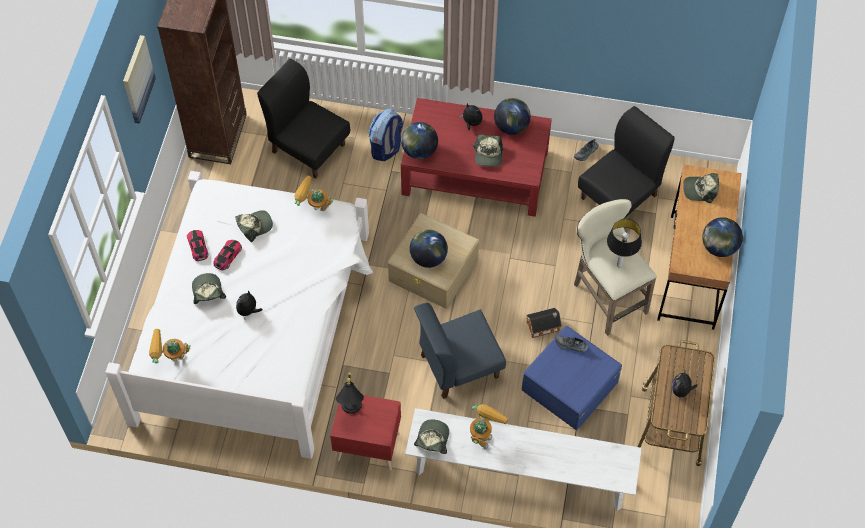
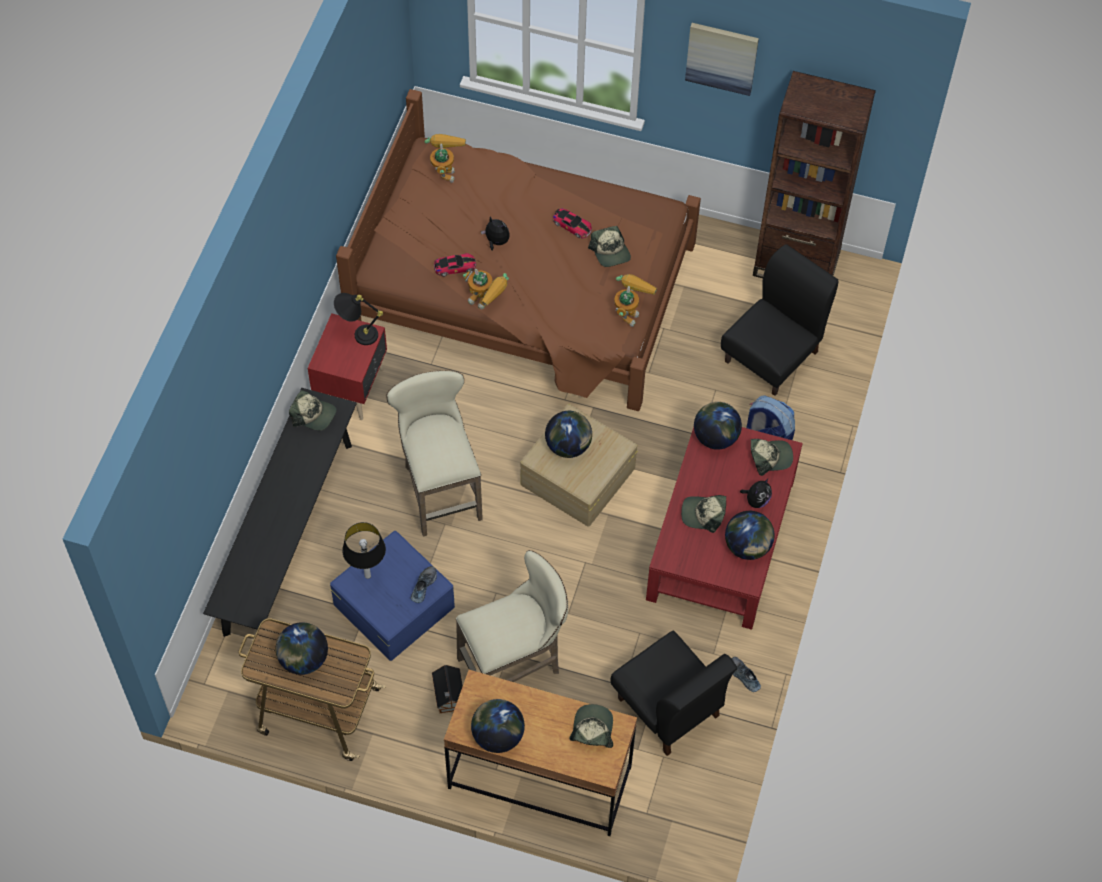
camera: 95 degrees right, 0 degrees up
(198, 247) = (588, 198): toy car -> toy car (455, 267)
(207, 292) = (526, 204): cap -> cap (770, 457)
(254, 324) = (525, 290): white bed -> brown bed
(458, 366) = (439, 489): blue chair -> beige stool
(484, 434) = (310, 467): toy robot -> toy robot (486, 302)
(520, 474) = (288, 537): white bench -> black bench
(544, 326) = (480, 588): toy house -> toy house (448, 696)
(619, 265) = (498, 623): table lamp -> table lamp (367, 575)
(681, 391) = (303, 659): plush toy -> globe

